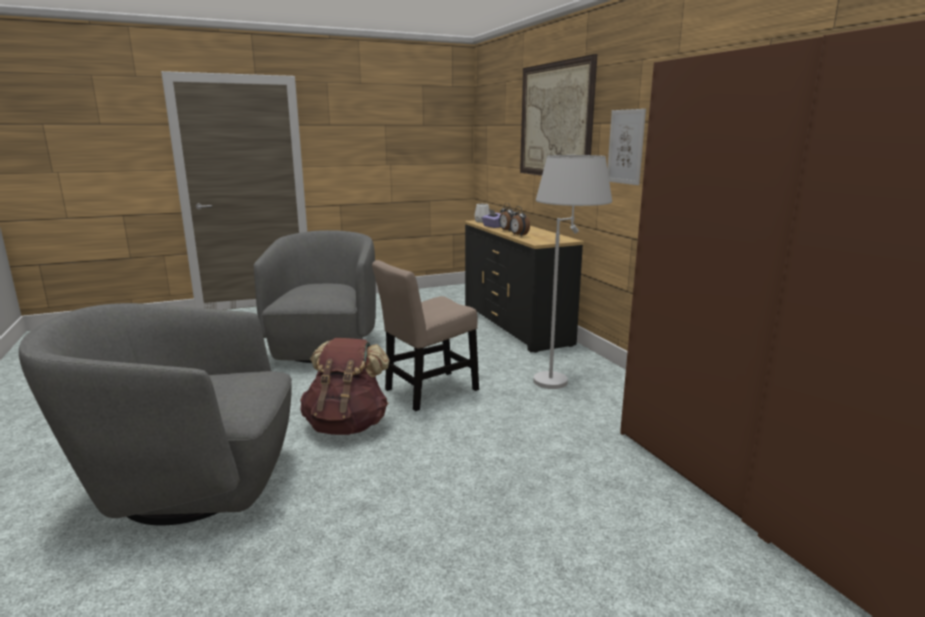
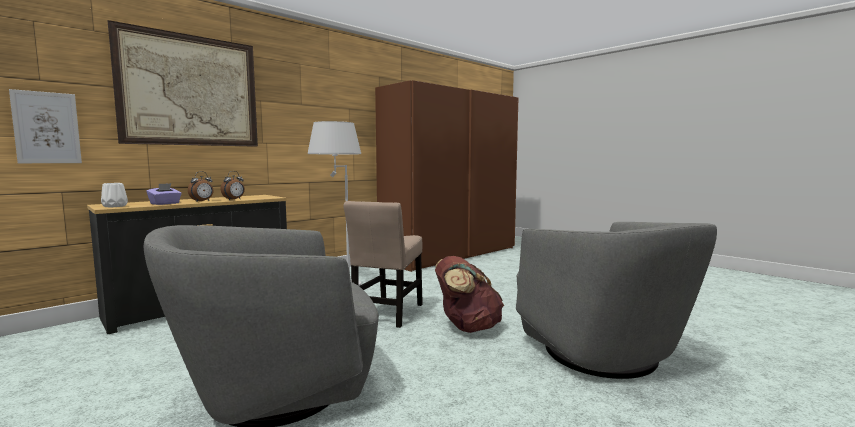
camera: 110 degrees left, 10 degrees down
(428, 391) = (387, 314): beige chair -> beige chair turned 75 degrees clockwise
(626, 147) = (296, 120): picture -> picture (47, 128)

